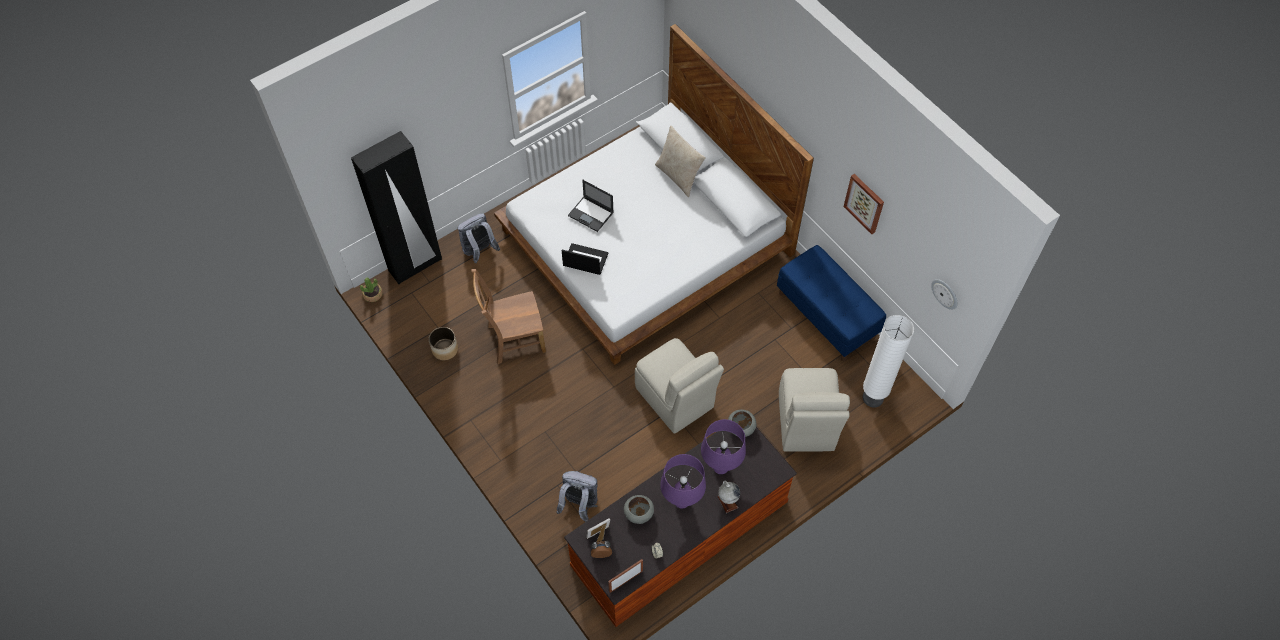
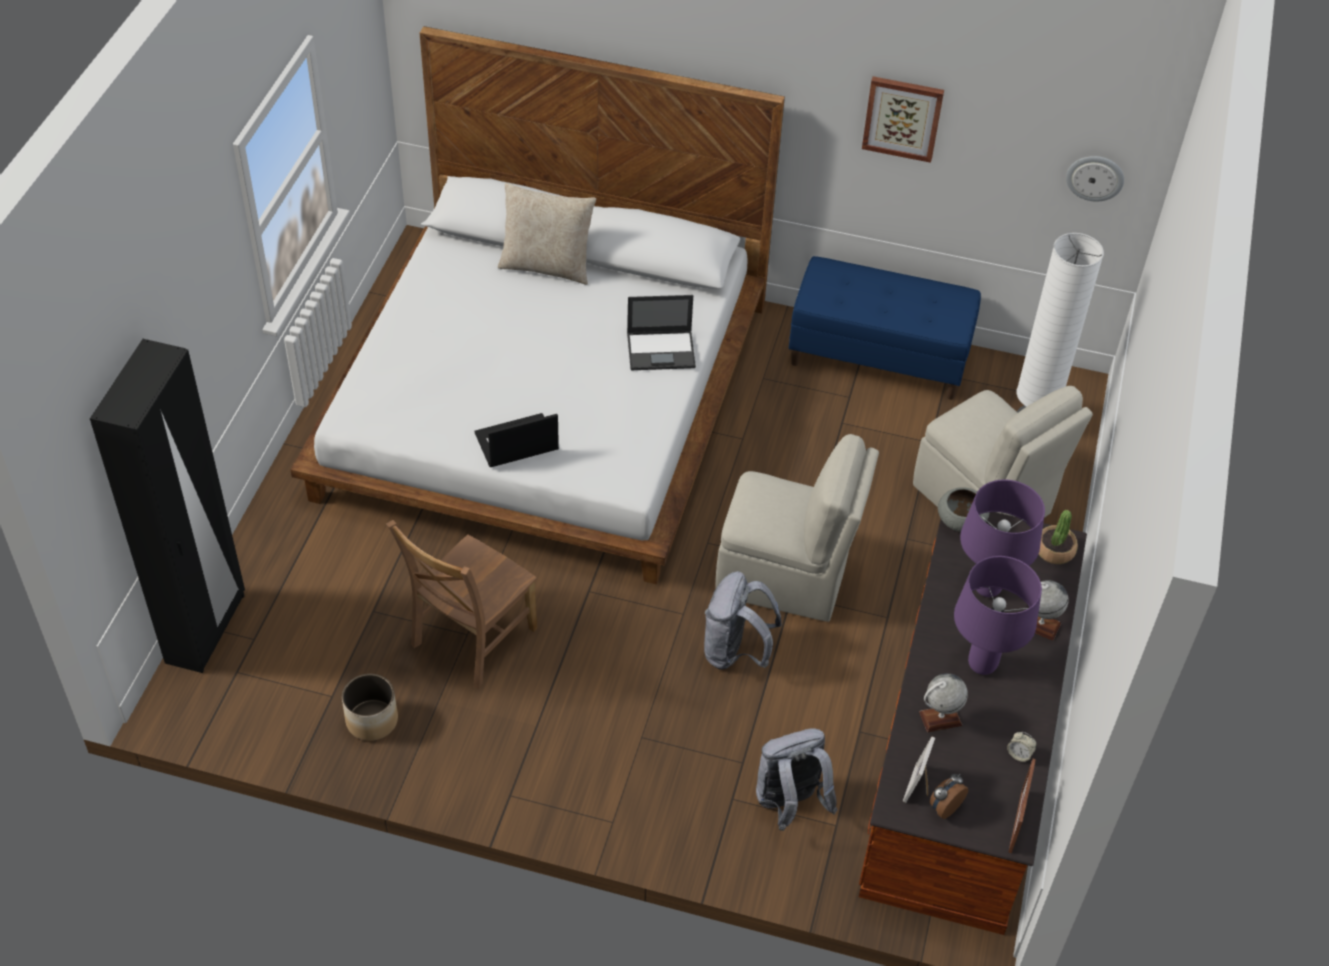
camera: 40 degrees left, 10 degrees down
(373, 294) = (170, 713): potted plant -> potted plant (1054, 550)
(479, 251) = (298, 551): grey backpack -> grey backpack (736, 652)
(591, 214) = (467, 377): laptop -> laptop (662, 350)
(638, 513) = (940, 718): grey bowl -> globe

